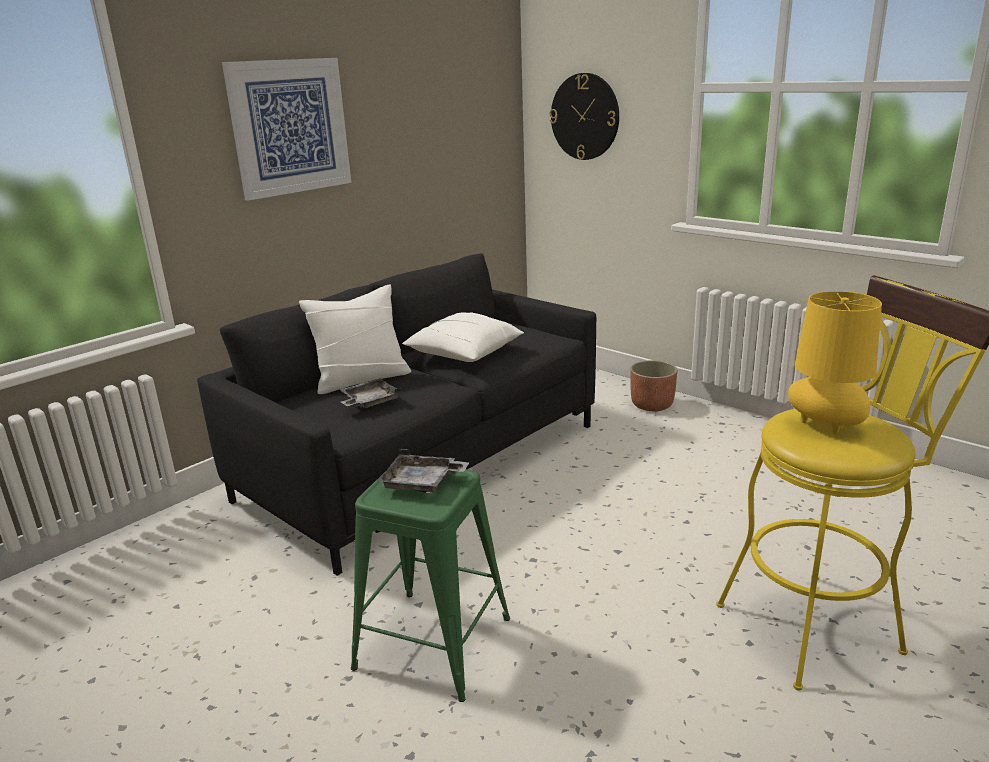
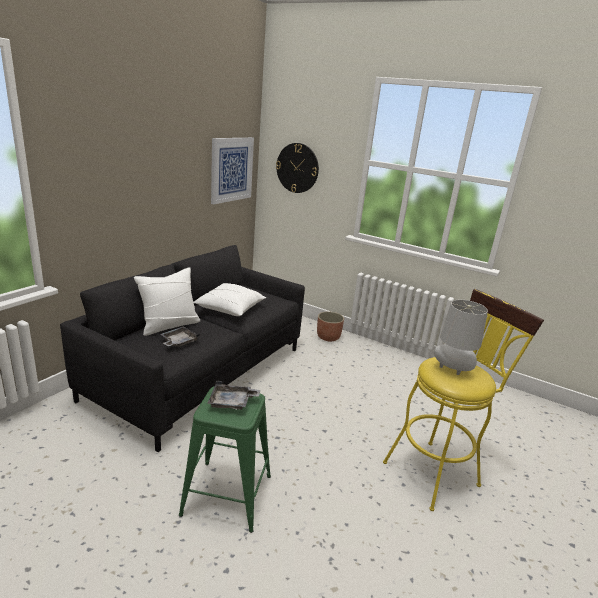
camera: 15 degrees left, 0 degrees up
(290, 127) = (126, 162): picture -> picture (231, 169)
(826, 427) = (452, 370): yellow table lamp -> grey table lamp

